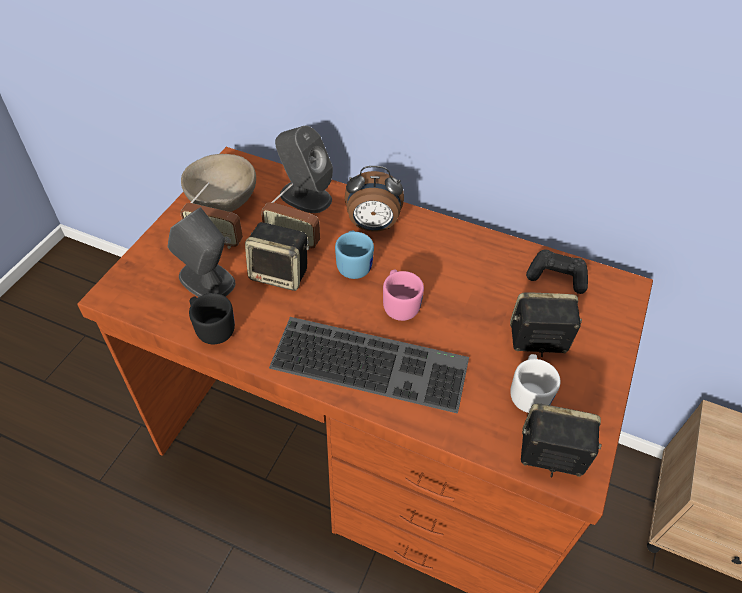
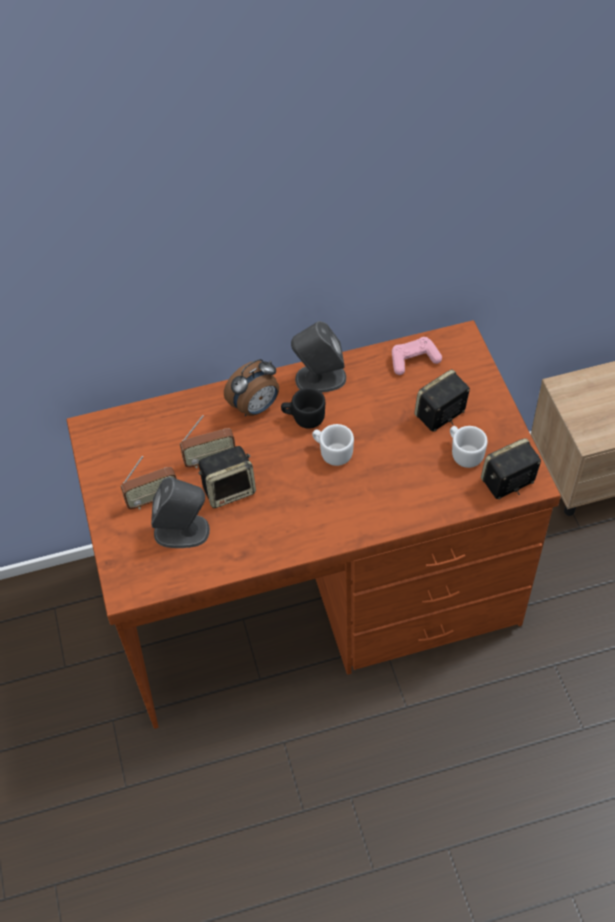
camera: 35 degrees left, 5 degrees up
(212, 327) = (225, 559): black mug -> black mug (303, 418)
(222, 201) = (120, 465): beige bowl -> none
(305, 196) = (180, 418): grey speaker -> grey speaker (319, 378)
(354, 264) = (272, 445): blue mug -> none
(372, 361) = (353, 503): keyboard -> none
(400, 304) = (332, 452): pink mug -> white mug
(556, 277) = (414, 360): black game controller -> pink game controller

